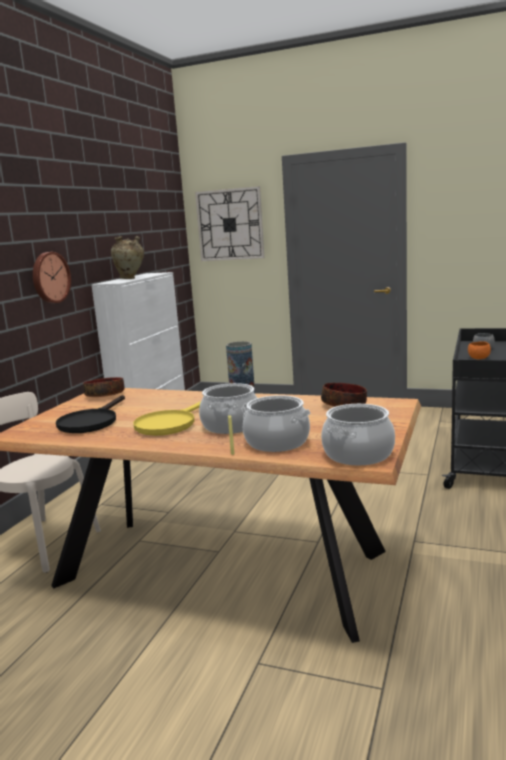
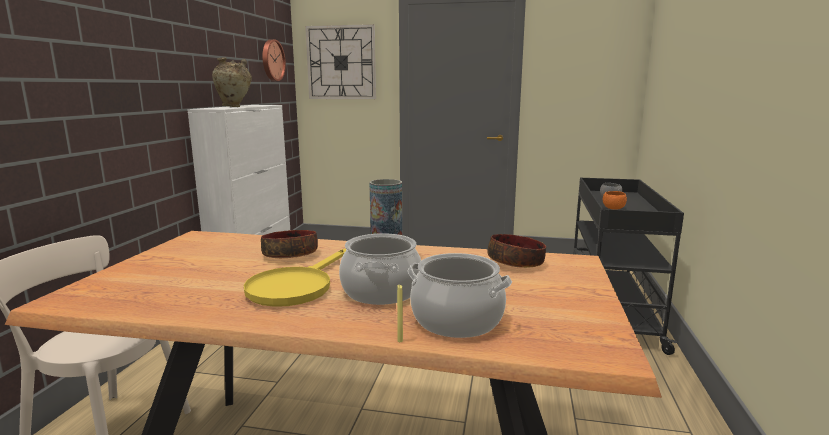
camera: 10 degrees left, 0 degrees up
(50, 277) = (133, 94): wall clock -> wall clock (272, 60)
(91, 422) = (181, 282): black frying pan -> none
(105, 395) = (202, 242): bowl -> bowl (291, 255)
(358, 454) = (585, 343): cooking pot -> none

